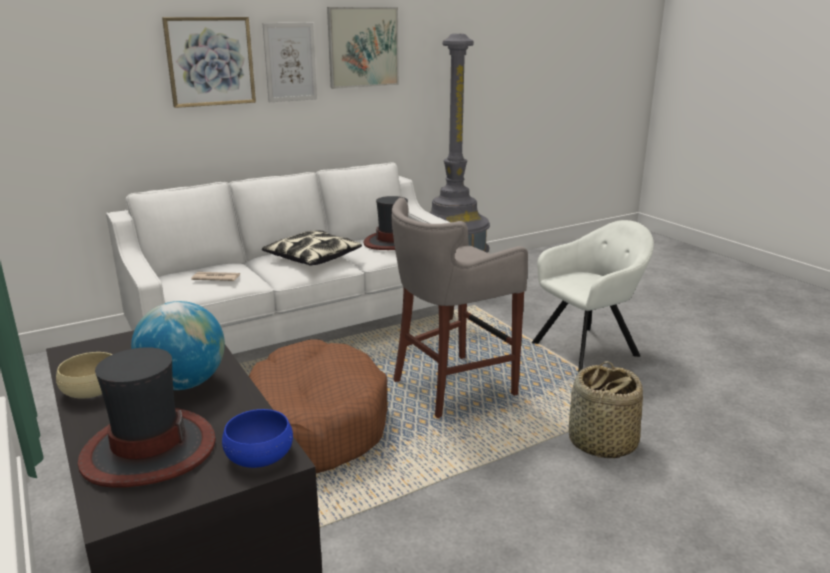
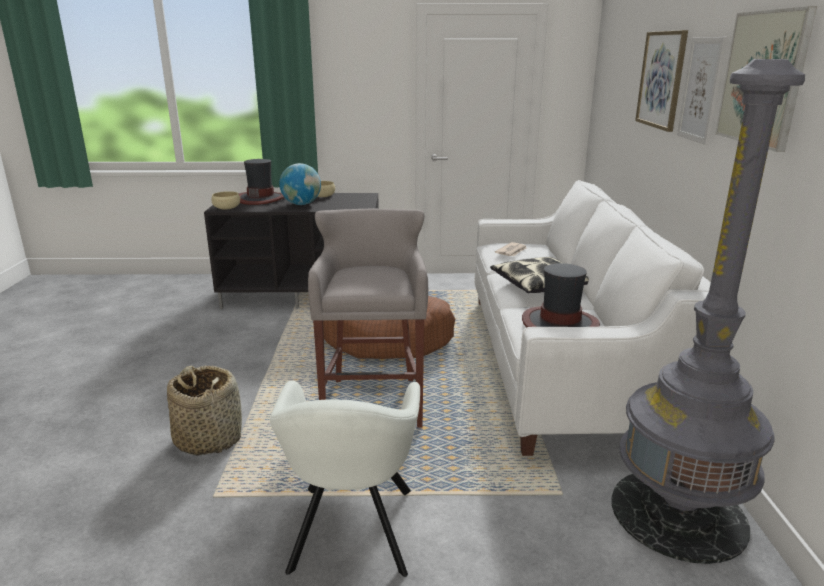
camera: 120 degrees right, 0 degrees up
(259, 455) = (226, 207): blue bowl -> beige bowl

